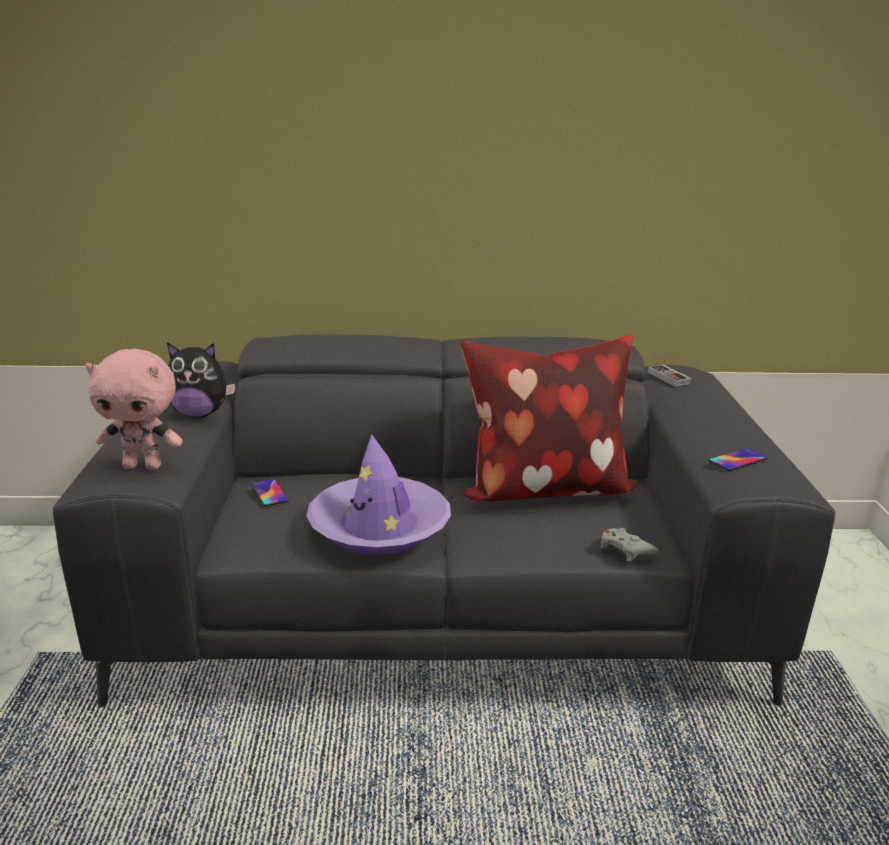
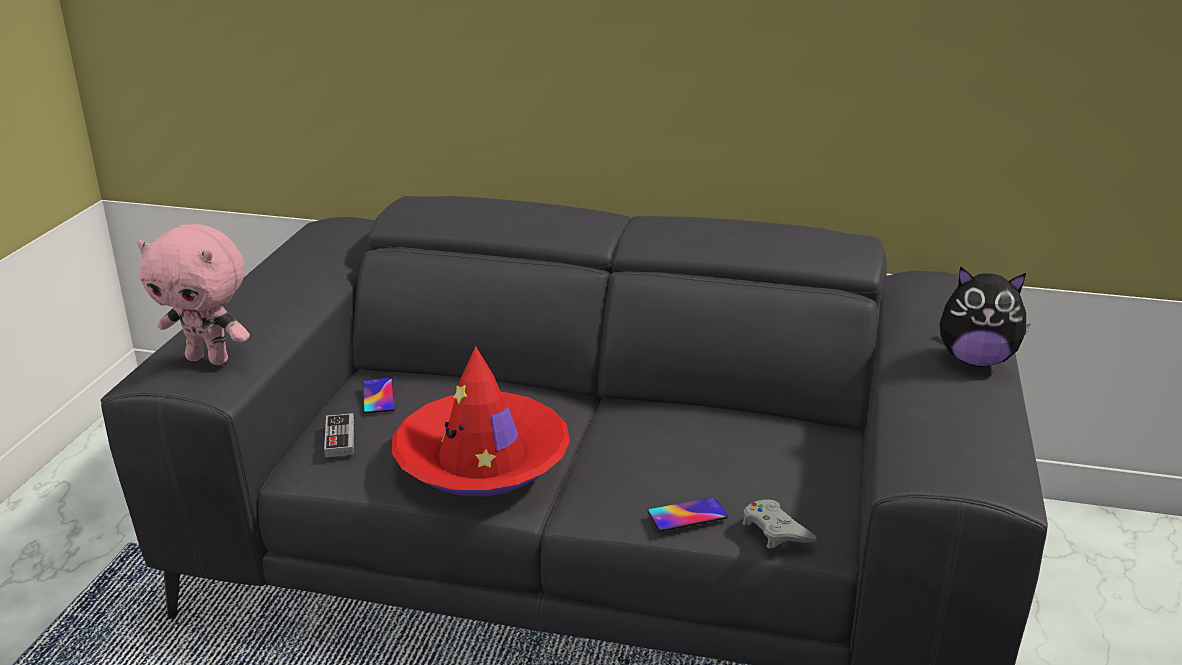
camera: 15 degrees right, 5 degrees up
(199, 414) = (306, 293): plush toy -> plush toy (976, 360)
(379, 528) = (482, 459): purple hat -> red hat
(543, 490) = (713, 430): pillow -> none
(668, 378) = (924, 293): game controller -> game controller (340, 438)
(738, 460) = (942, 433): phone -> phone (687, 515)

